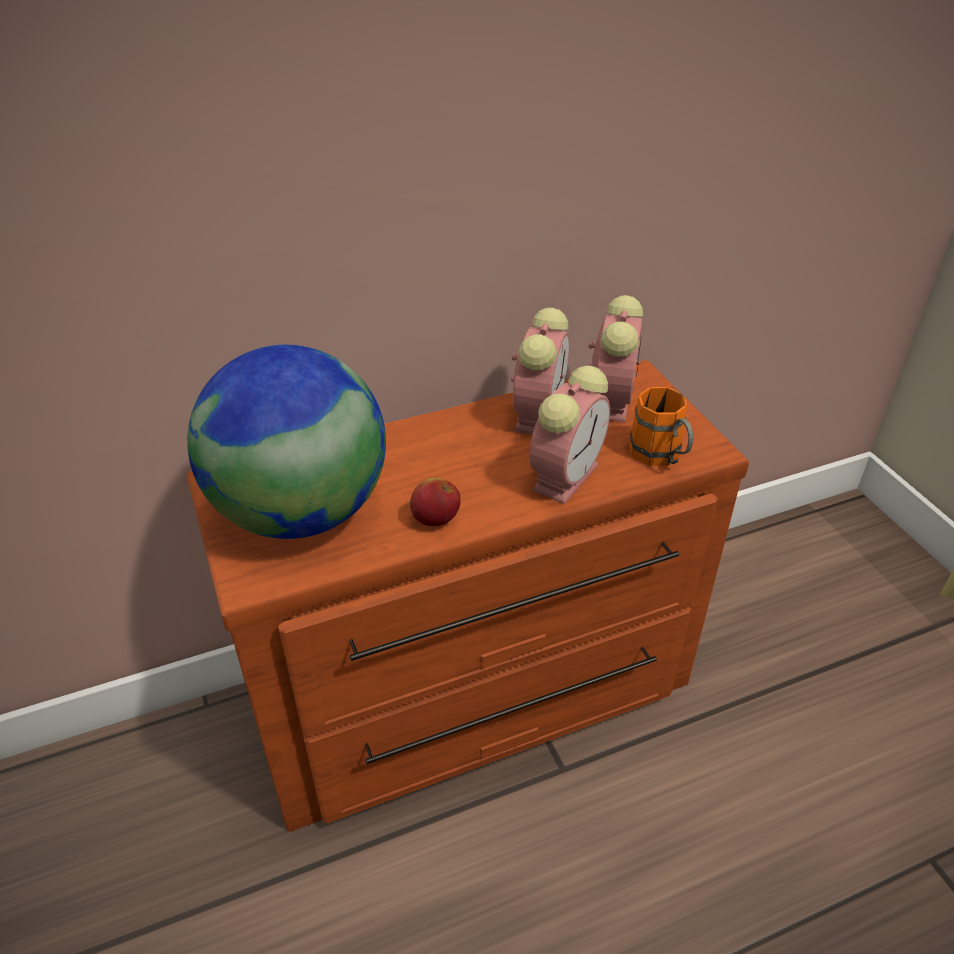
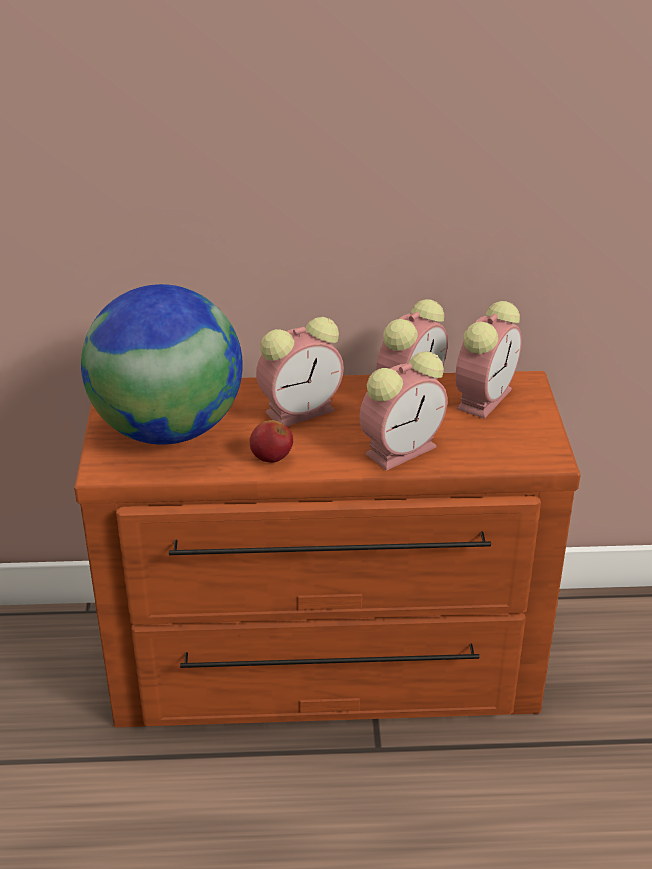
camera: 20 degrees right, 5 degrees down
(437, 455) = (302, 410): none -> alarm clock
(661, 458) = (497, 453): orange mug -> none

